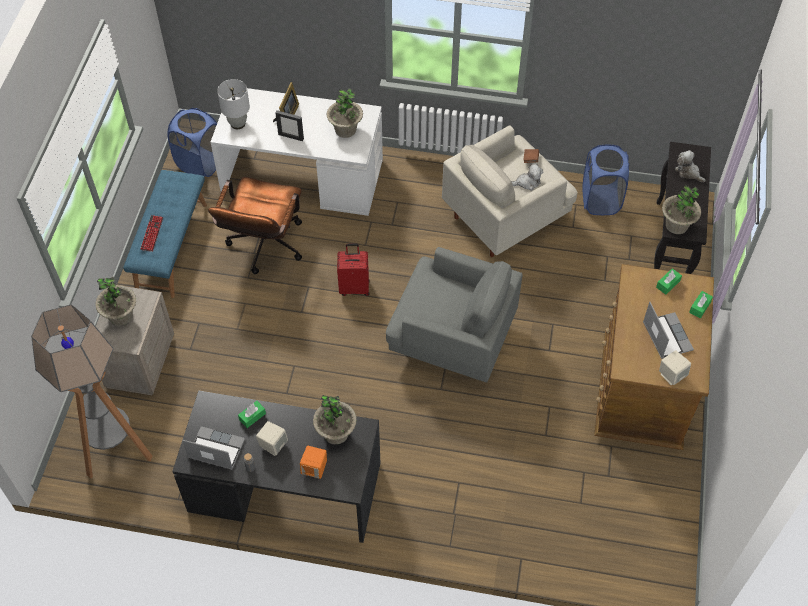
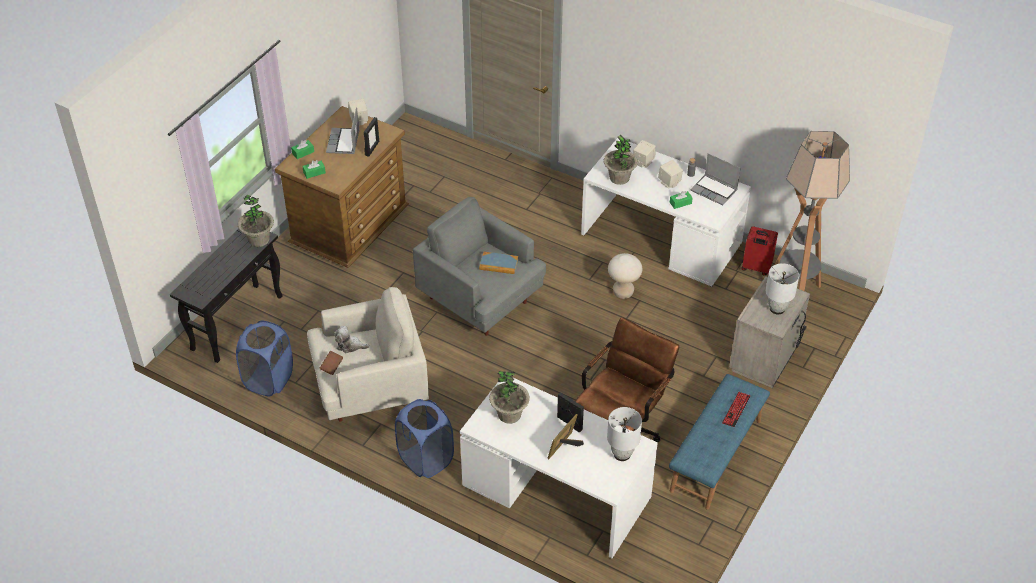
camera: 160 degrees left, 10 degrees down
(121, 316) = (777, 309): potted plant -> white table lamp
(200, 163) = (665, 543): blue laundry basket -> blue laundry basket (425, 459)
(285, 488) = (661, 239): black desk -> white desk
(307, 397) = (623, 292): none -> beige stool
(314, 468) = (643, 162): orange speaker -> beige speaker
(354, 287) = (547, 367): red suitcase -> red suitcase (756, 268)
(433, 310) = (498, 264): none -> book
(629, 337) = (372, 148): none -> picture frame
(688, 172) = (210, 278): plush toy -> none

